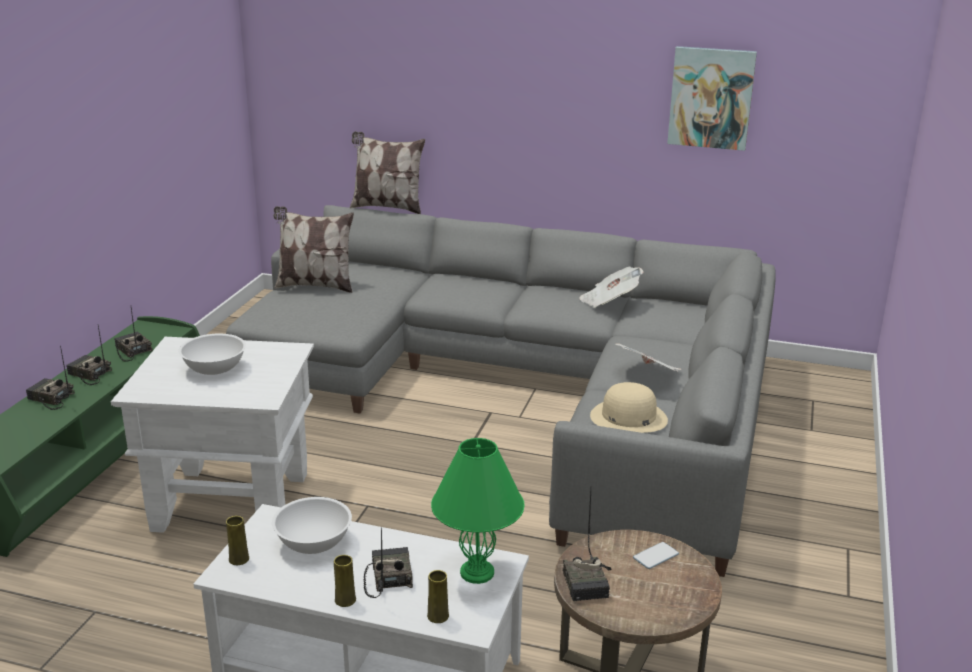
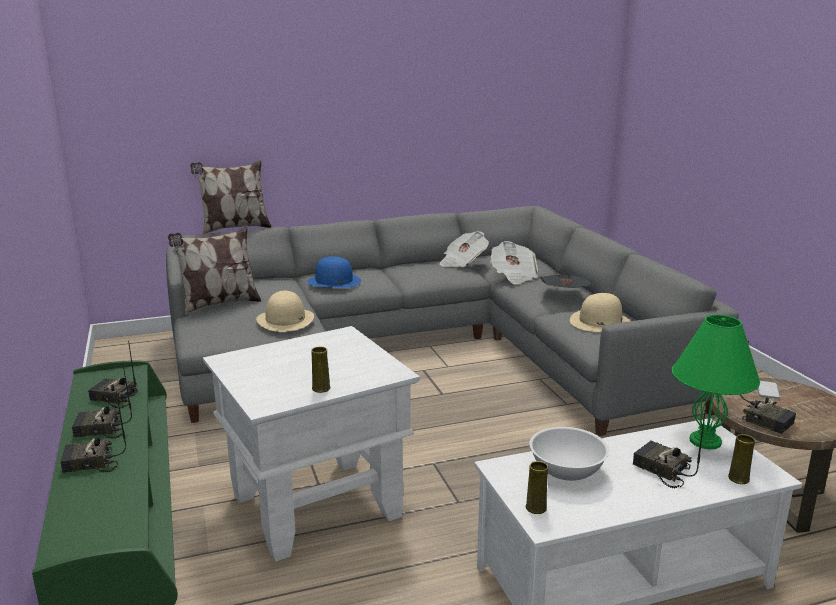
camera: 35 degrees left, 5 degrees down
(215, 368) = (303, 365): white bowl -> none
(342, 318) = (285, 320): none -> beige hat
(345, 600) = (665, 498): yellow vase -> yellow vase (321, 388)
(446, 288) = (334, 281): none -> blue hat
(637, 334) = (513, 276): none -> newspaper
(711, 98) = (491, 95): picture -> none

